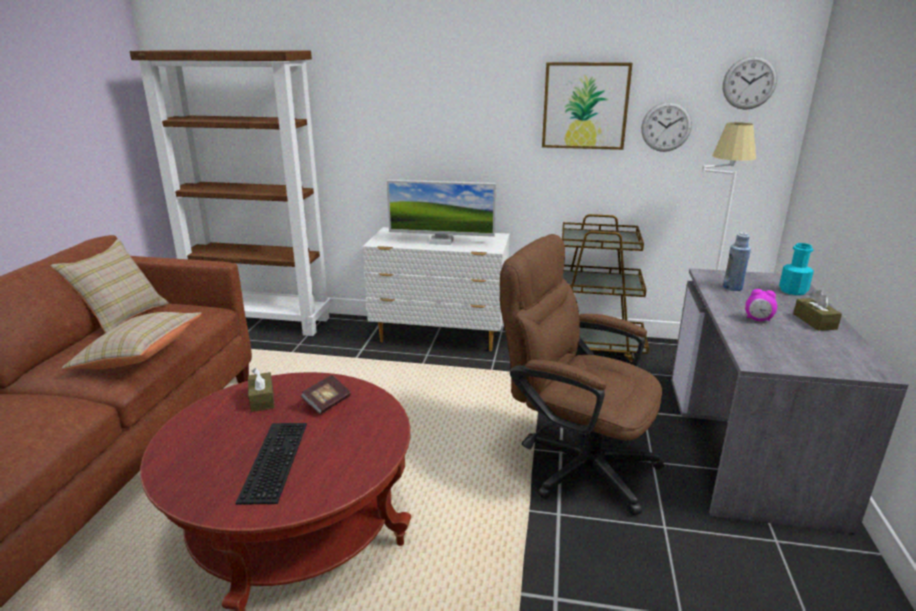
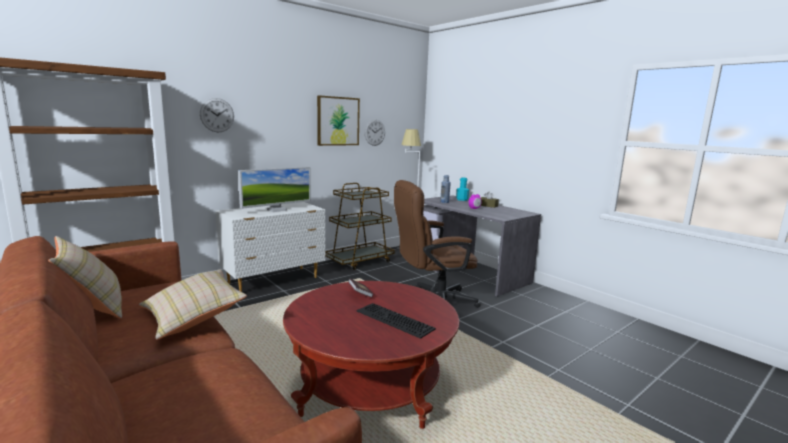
camera: 50 degrees left, 10 degrees down
(262, 399) = (322, 306): brown tissue box -> none
(749, 82) = (404, 111): wall clock -> wall clock (217, 115)

